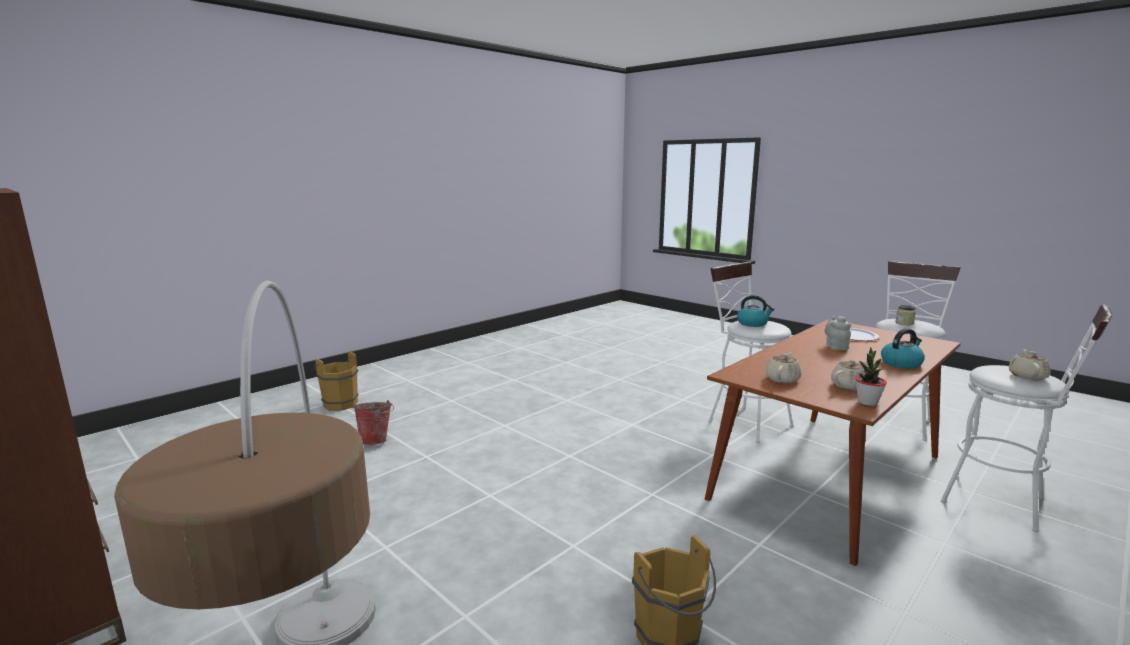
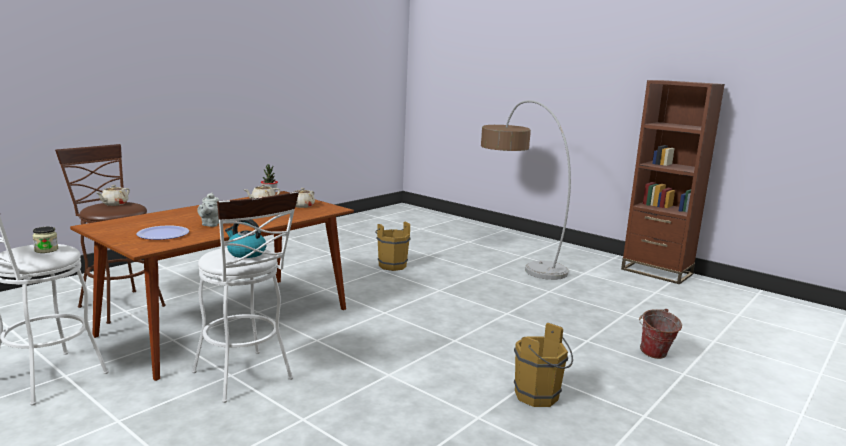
camera: 175 degrees right, 0 degrees up
(339, 403) = (786, 409): brown bucket -> brown bucket (539, 397)
(901, 363) = (187, 212): kettle -> none
(1003, 503) = (118, 304): white stool -> brown stool

